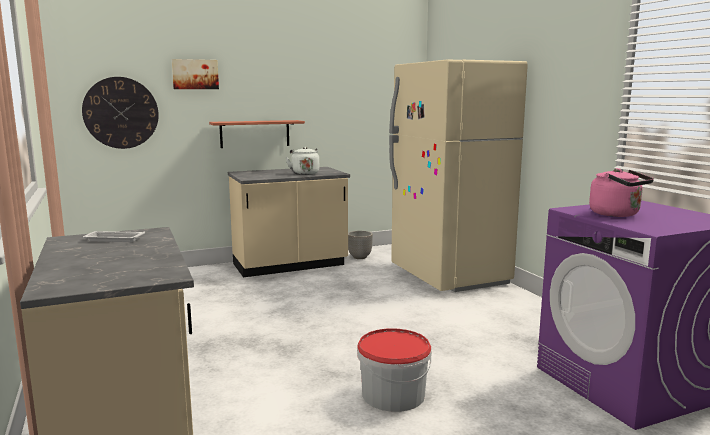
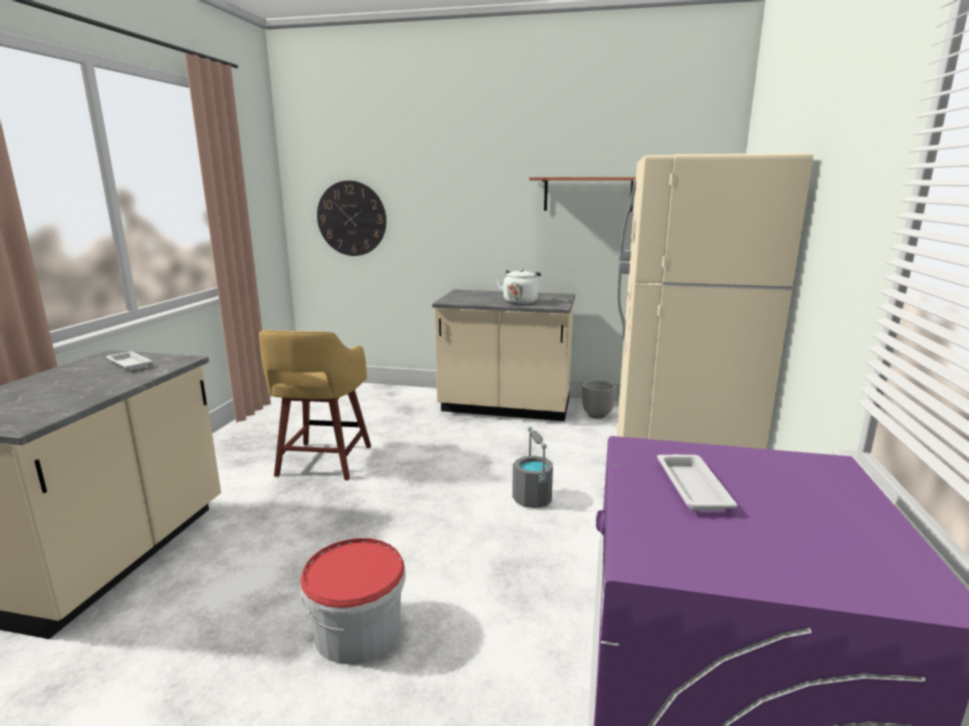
camera: 35 degrees right, 5 degrees up
(195, 74) = (424, 176): picture -> none
(202, 328) = (323, 462): none -> yellow stool
(255, 134) = (488, 247): shelf -> shelf (588, 194)
(390, 308) = (533, 499): none -> grey bucket
(617, 214) = (691, 486): pink kettle -> white tray

